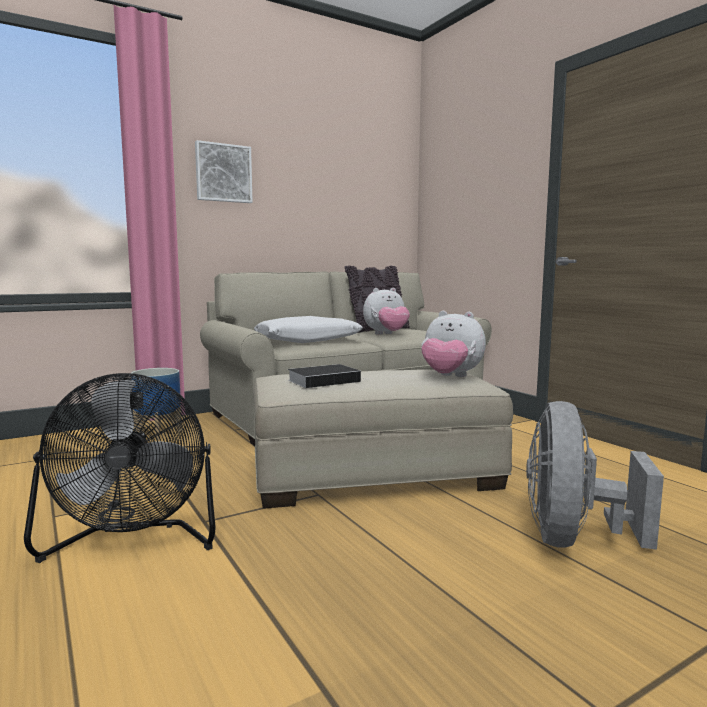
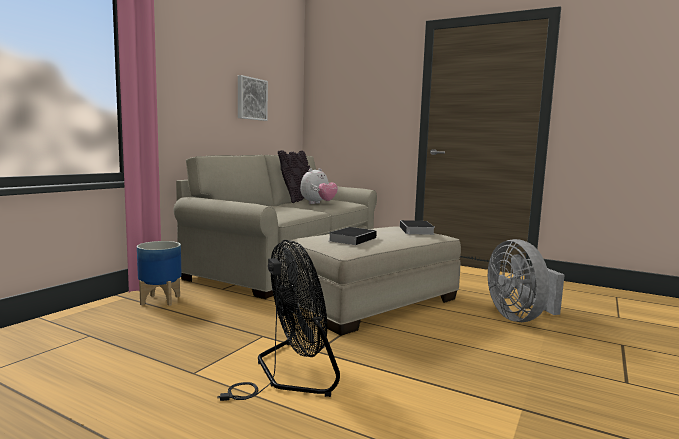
camera: 30 degrees left, 0 degrees up
(128, 539) = (284, 373): black fan -> black fan turned 75 degrees counterclockwise
(223, 173) = (185, 67): picture -> picture (251, 99)
(308, 340) = (278, 211): white pillow -> none
(450, 377) = (417, 231): plush toy -> book

